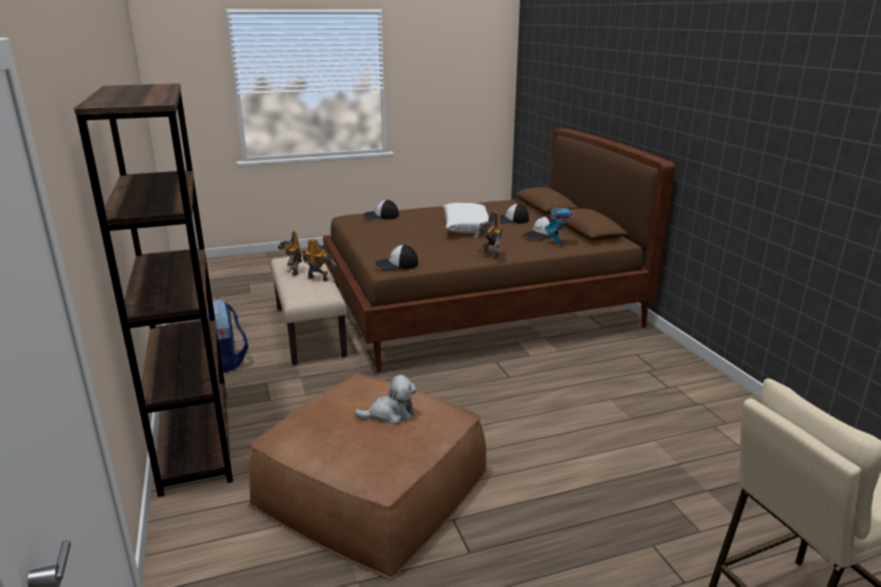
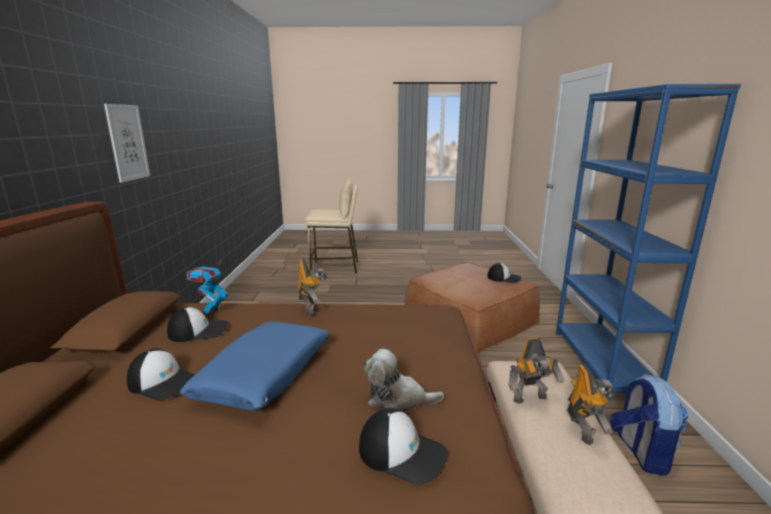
camera: 160 degrees left, 5 degrees down
(196, 440) = (602, 363): brown bookcase -> blue bookcase
(318, 278) = (531, 399): toy robot -> toy robot turned 60 degrees counterclockwise
(390, 414) = (460, 278): plush toy -> plush toy (397, 399)
(396, 265) = (428, 311): cap -> cap (504, 278)
(466, 226) = (265, 374): white pillow -> blue pillow
(742, 131) = (127, 142): none -> picture

